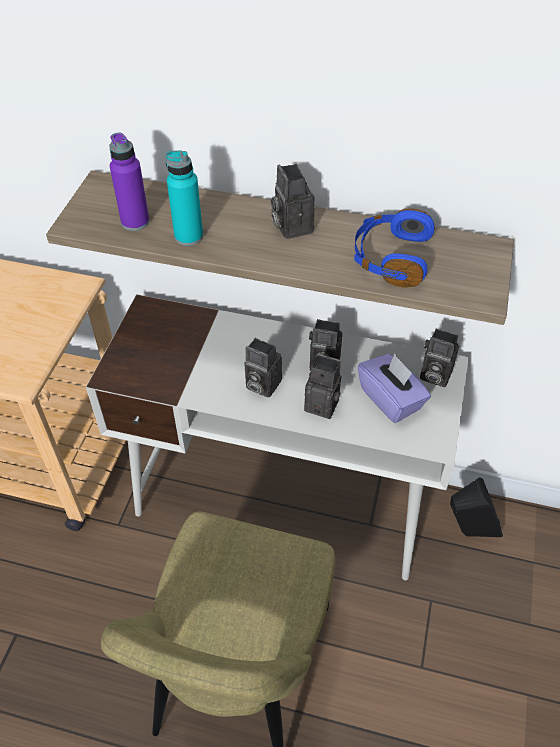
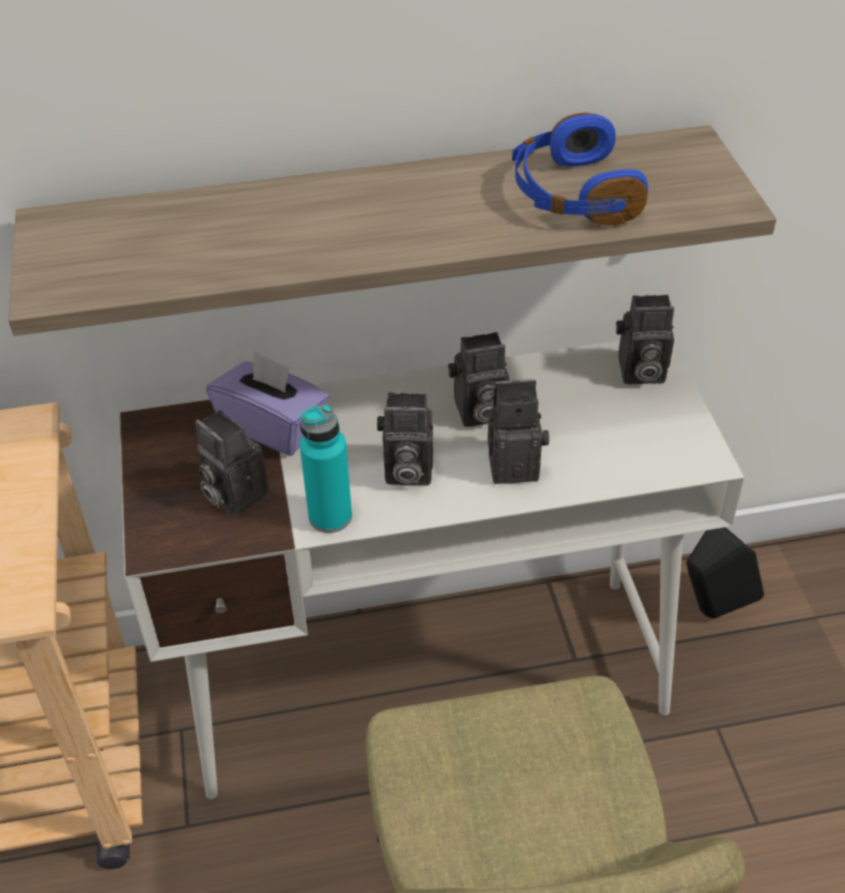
camera: 25 degrees left, 5 degrees down
(135, 222) = (150, 259): purple bottle -> none
(188, 236) = (254, 253): turquoise bottle -> turquoise bottle (330, 517)
(290, 226) = (399, 195): camera -> camera (232, 494)
(391, 399) = (604, 424): purple tissue box -> purple tissue box (273, 426)

